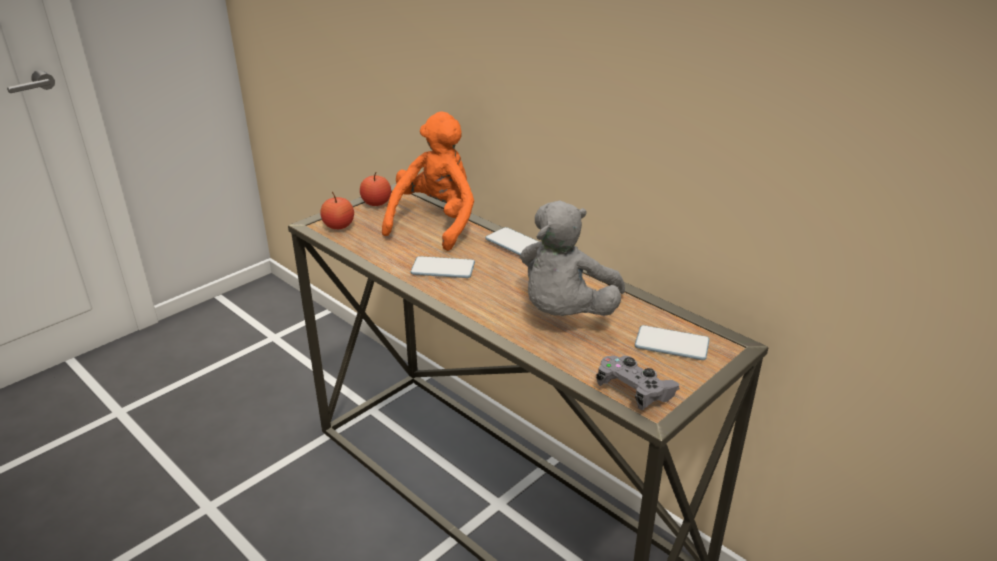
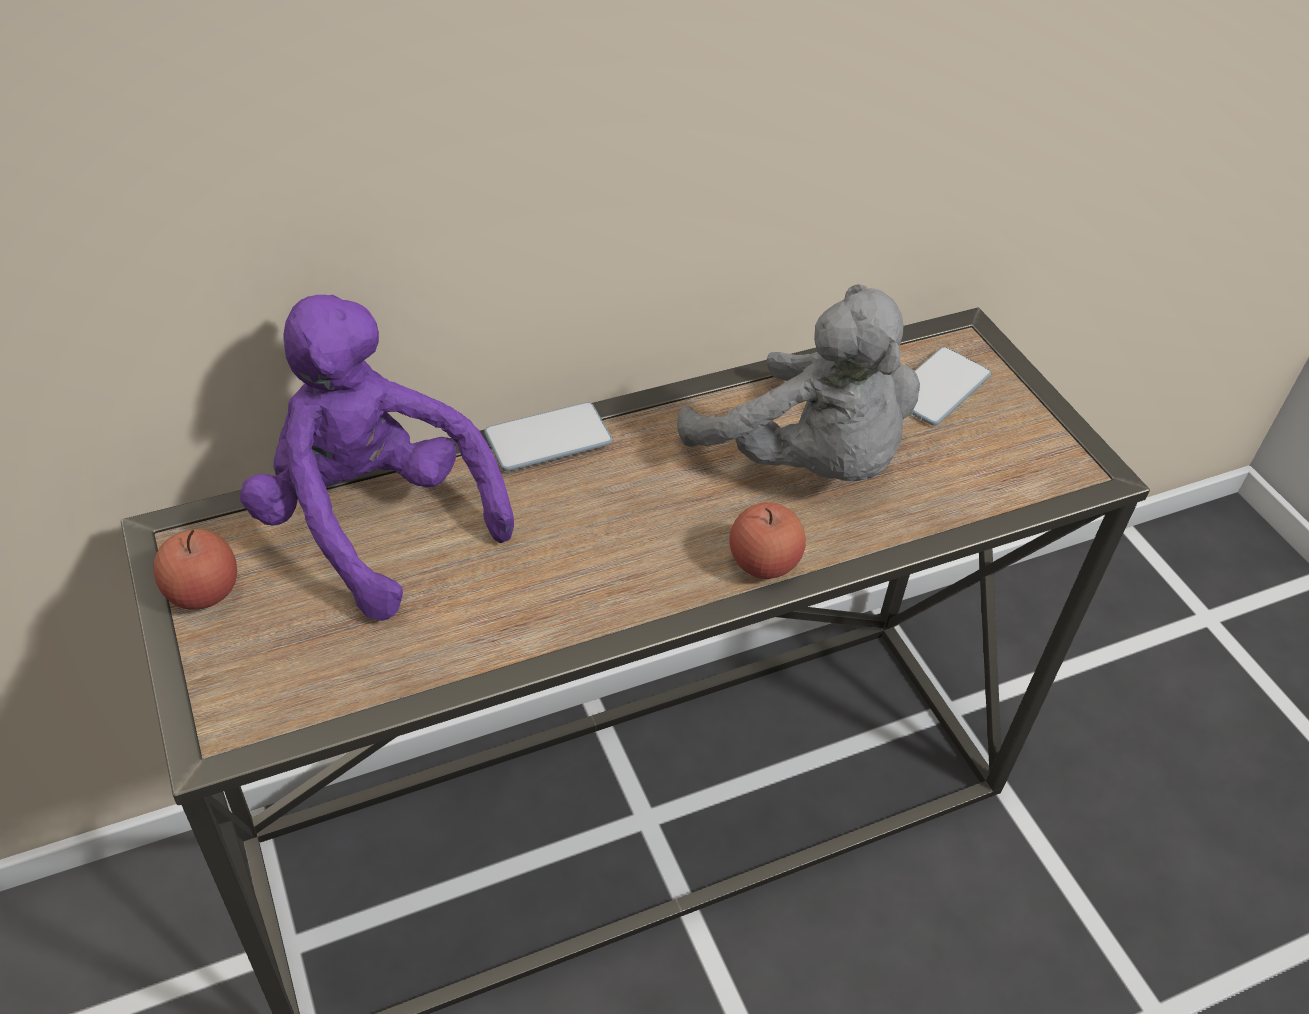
camera: 70 degrees left, 15 degrees up
(338, 226) = (266, 691): apple -> apple (763, 563)
(435, 223) = (374, 522): orange plush toy -> purple plush toy
(443, 269) = (572, 568): phone -> none
(634, 391) = (1041, 470): grey game controller -> none

